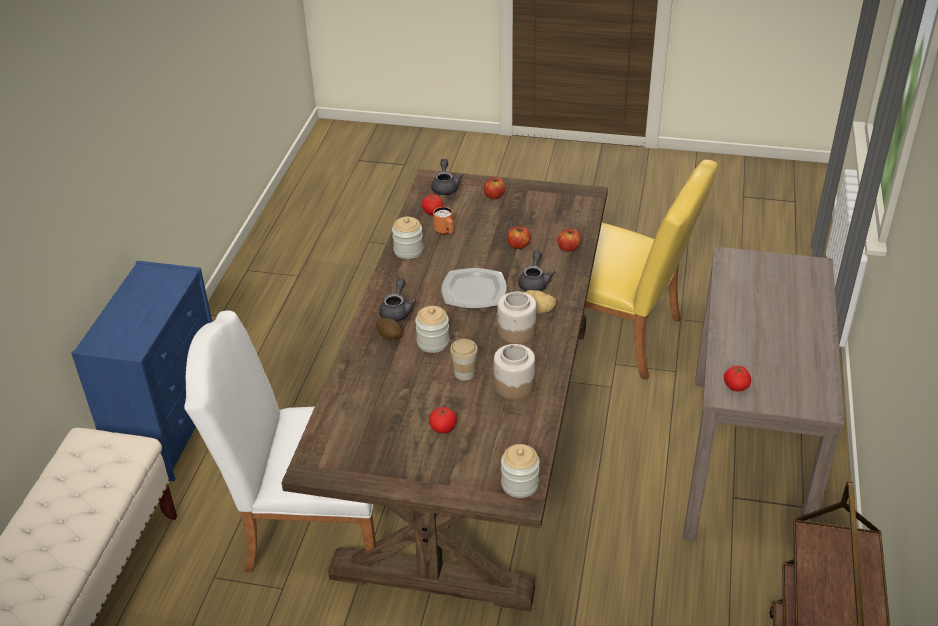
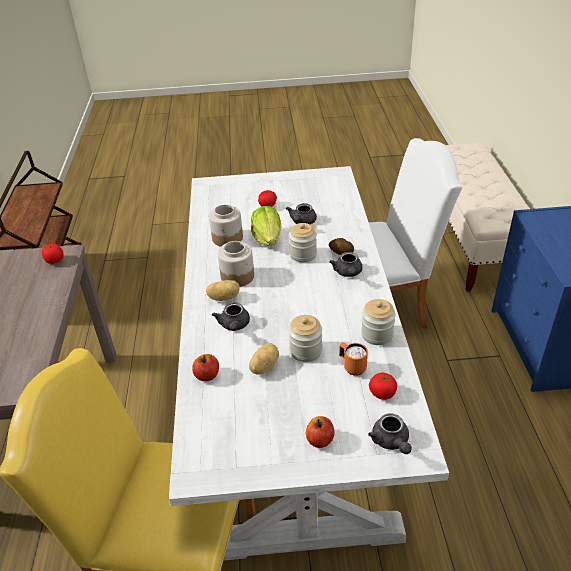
camera: 165 degrees right, 0 degrees up
(411, 388) = (302, 222): none -> grey teapot
(464, 373) = (268, 238): cup -> lettuce
(471, 437) = (292, 393): brown dining table -> white dining table
(474, 291) = (288, 304): plate -> none
(518, 245) = (263, 367): apple -> potato
(520, 484) = (208, 189): jar -> jar (306, 350)

